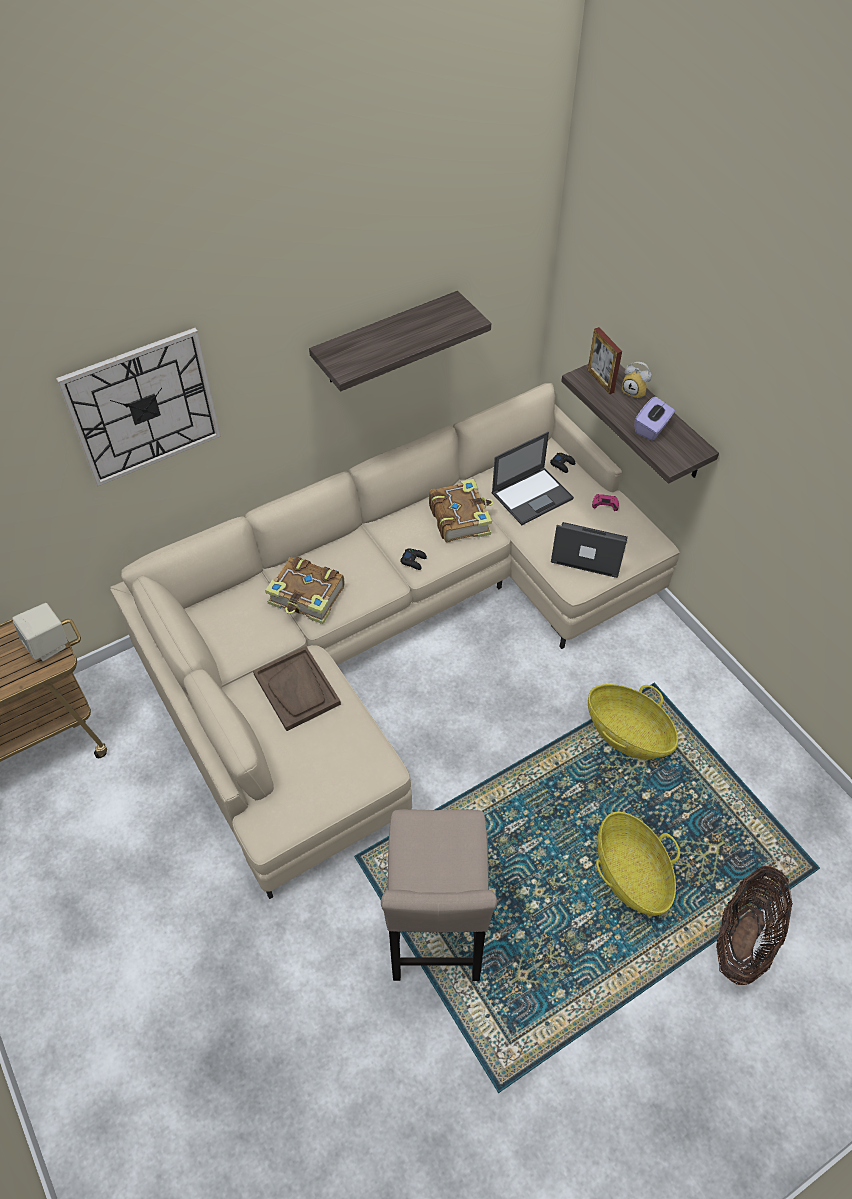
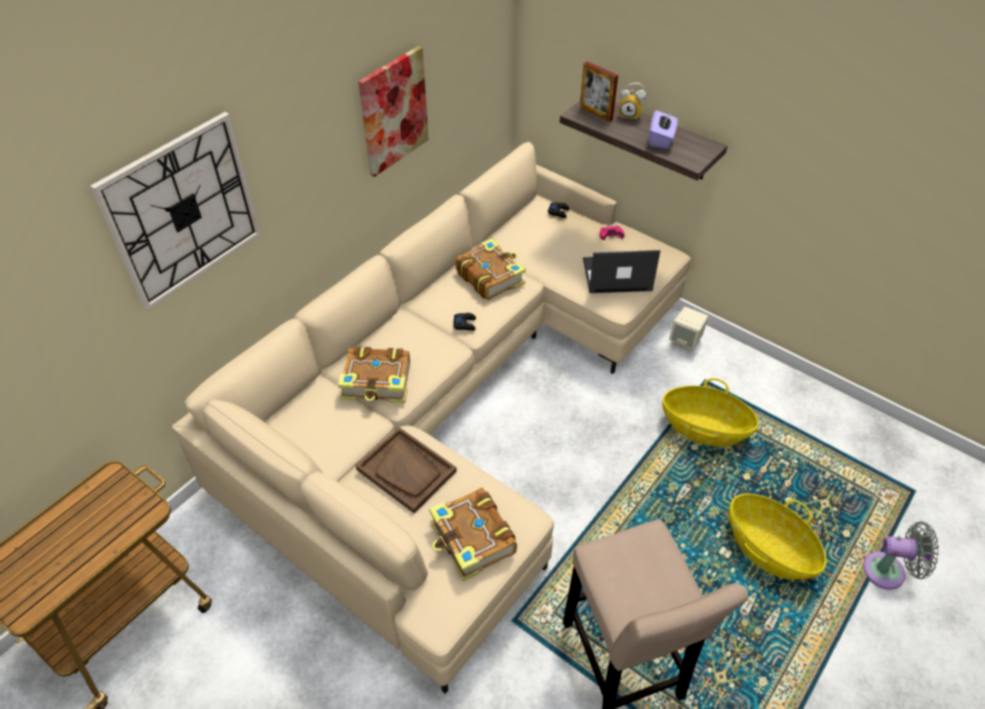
camera: 20 degrees left, 5 degrees down
(48, 645) = (131, 499): beige speaker -> beige speaker (685, 341)
(326, 773) = (472, 540): none -> book
(386, 338) = (393, 111): shelf -> picture
(532, 495) = (545, 243): laptop -> none
(744, 937) = (889, 571): basket -> grey fan

